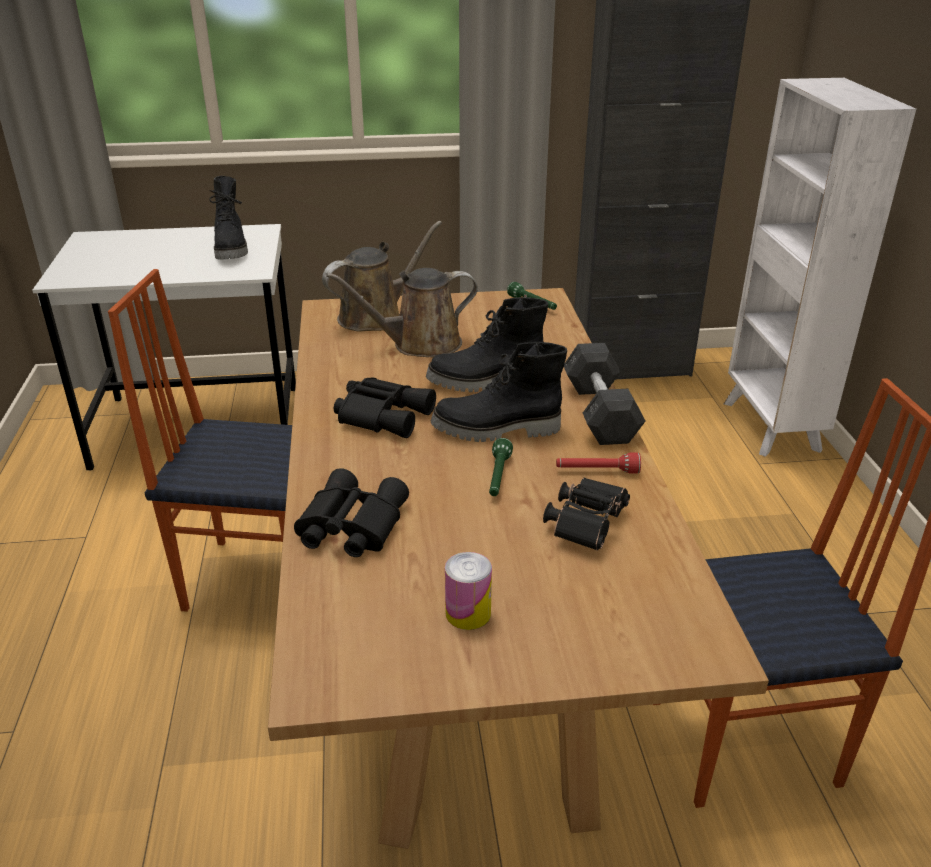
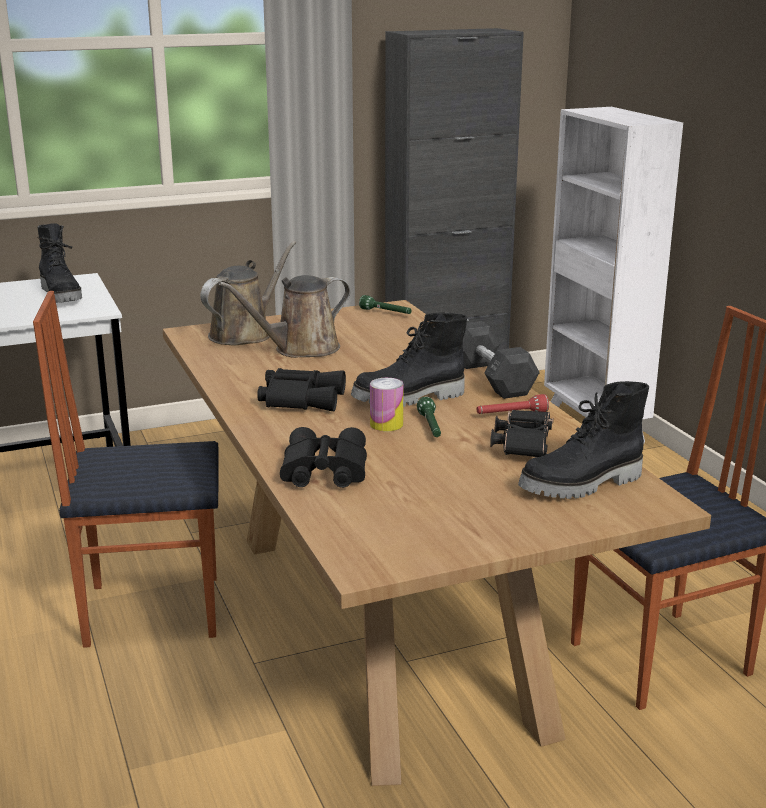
camera: 15 degrees left, 10 degrees down
(468, 613) = (460, 509): can -> can (386, 424)
(486, 381) = (378, 368): black boot -> black boot (582, 485)

